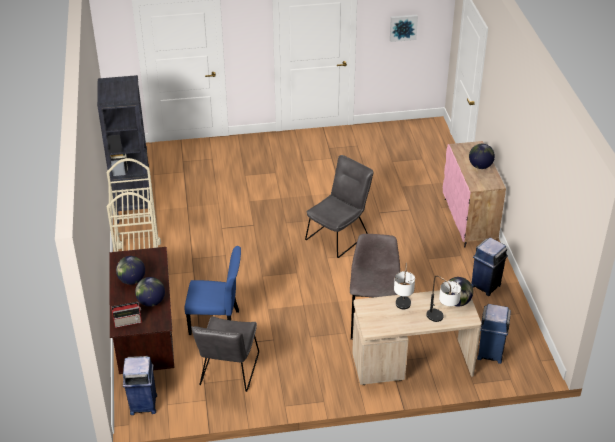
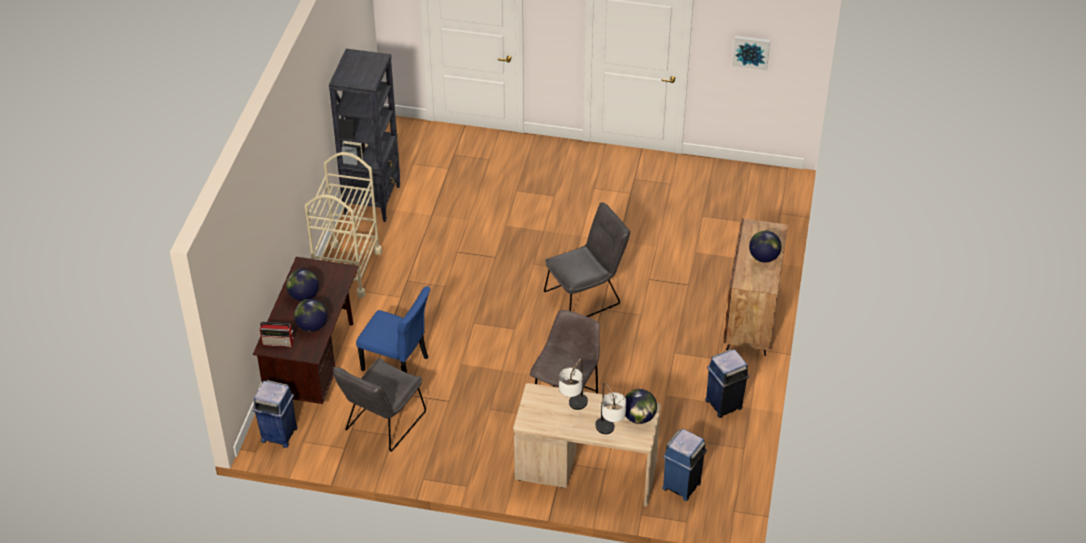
camera: 20 degrees right, 5 degrees up
(469, 221) = (751, 318): pink cabinet -> brown cabinet

